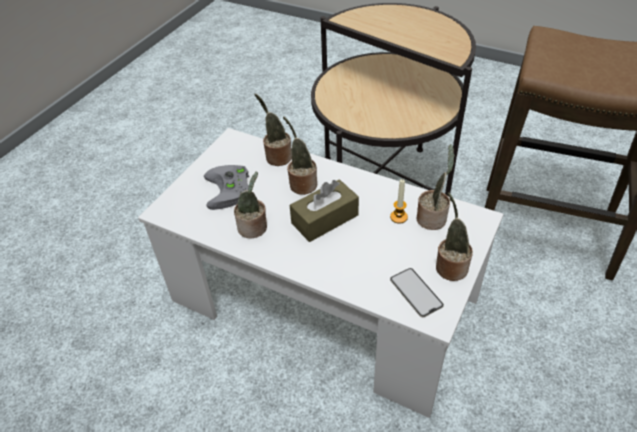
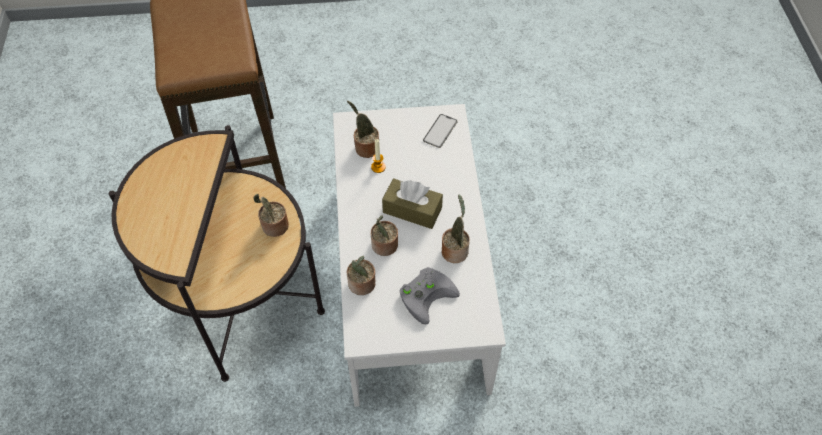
camera: 125 degrees left, 10 degrees up
(450, 266) = (405, 122): potted plant -> potted plant (274, 227)

